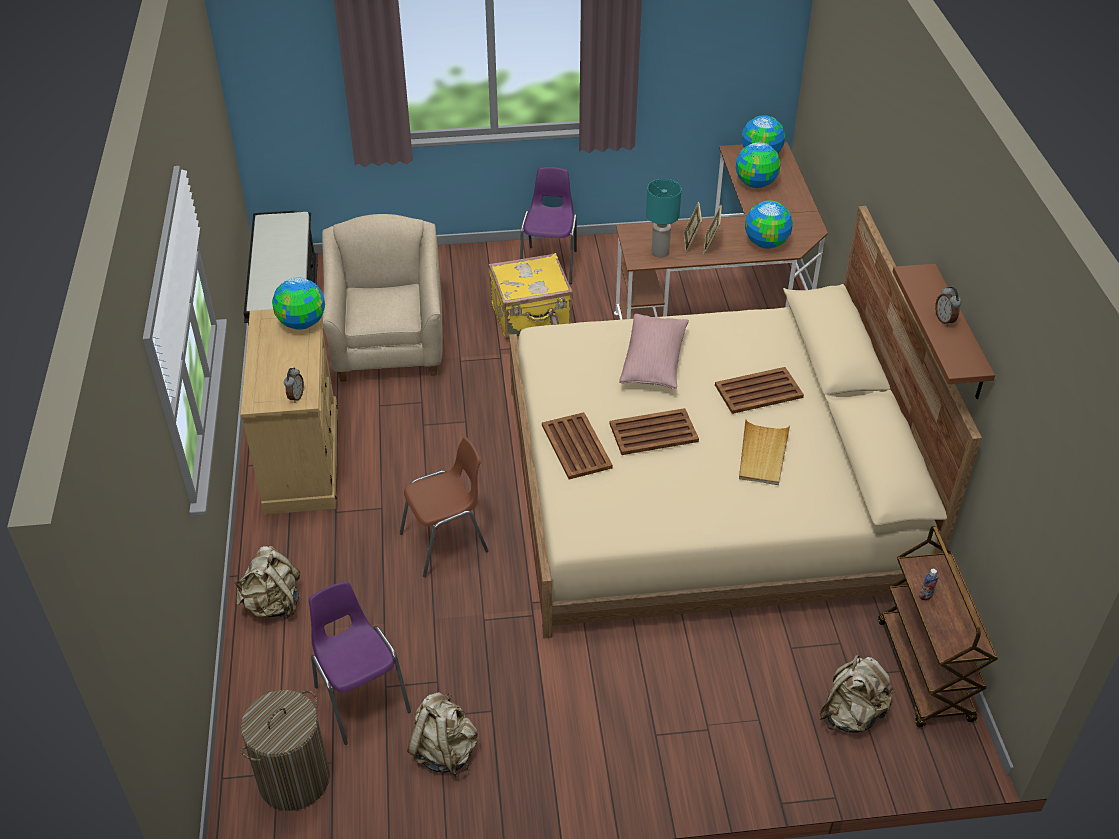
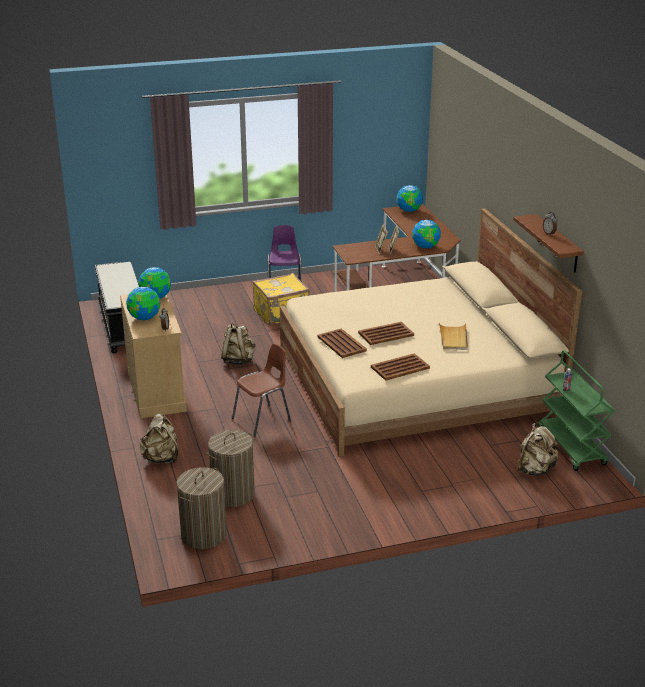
camera: 10 degrees left, 15 degrees down
(360, 697) = (233, 494): purple chair -> laundry basket
(389, 345) = (194, 334): beige armchair -> none
(445, 751) = (294, 512): beige backpack -> beige backpack (238, 360)
(654, 362) = (375, 305): pink pillow -> none
(659, 252) = (363, 255): turquoise table lamp -> none
(756, 183) = (410, 222): globe -> globe (145, 318)
(759, 391) = (442, 312): brown tray -> brown tray (400, 367)
(925, 671) = (572, 447): brown cart -> green cart

